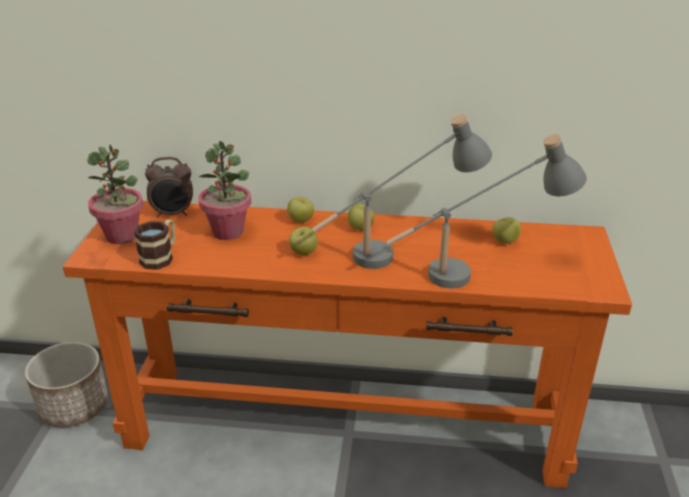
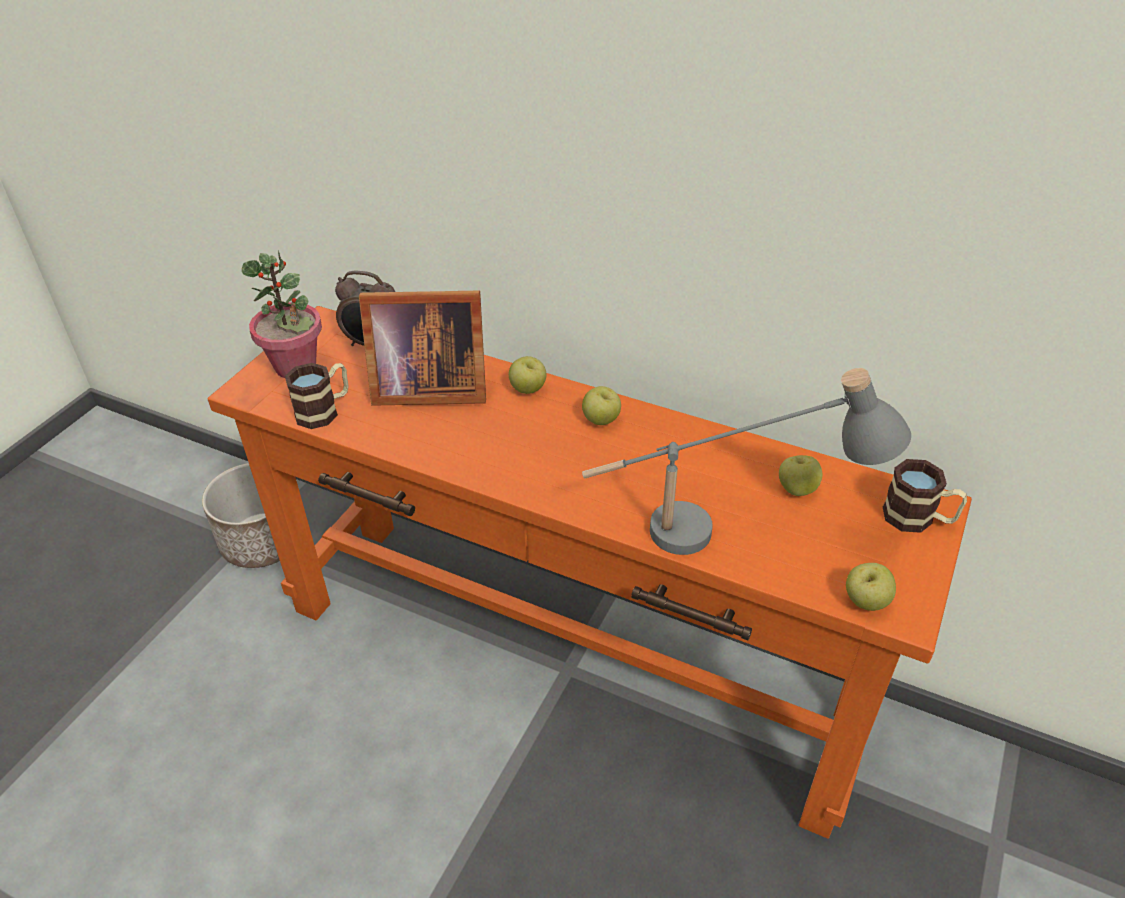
camera: 20 degrees right, 10 degrees up
(228, 232) = (426, 388): potted plant -> picture frame
(303, 253) = (503, 444): apple -> apple (866, 602)
(399, 251) = (634, 471): grey table lamp -> none
(582, 242) = (918, 519): none -> mug

